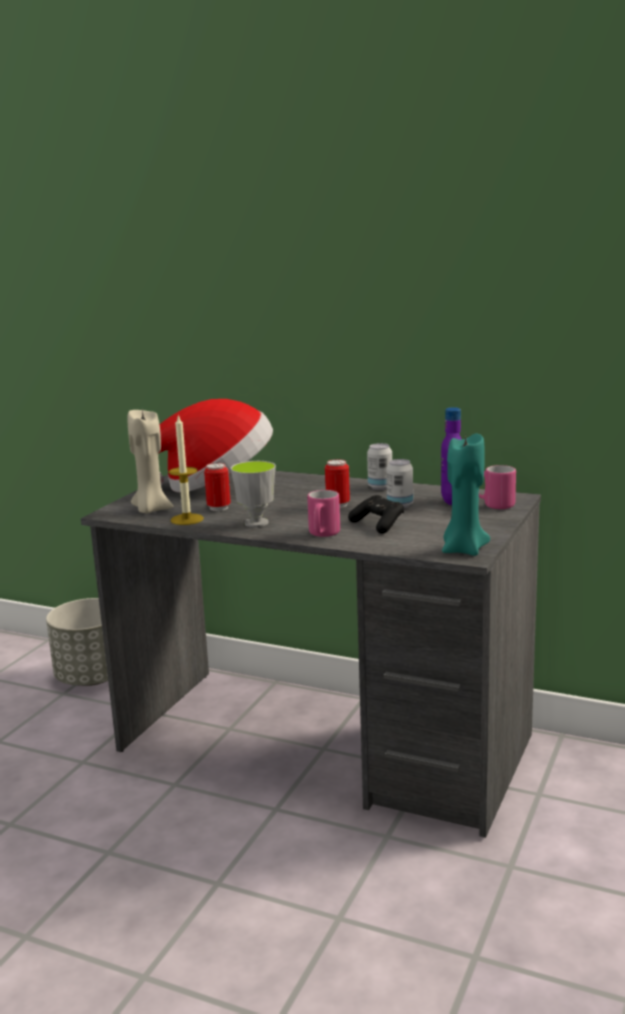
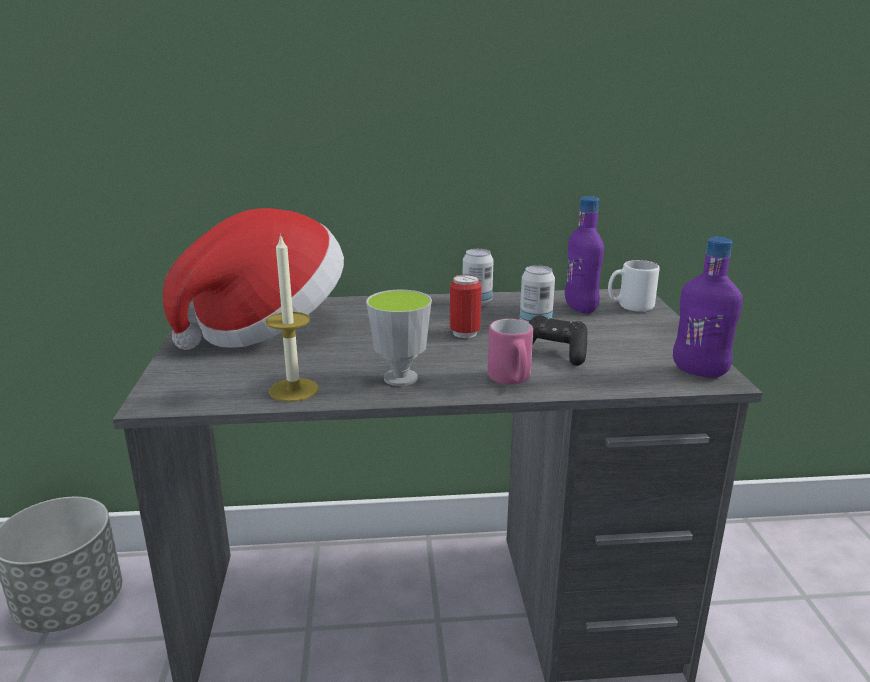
camera: 30 degrees left, 5 degrees up
(151, 510) = (218, 383): beige candle -> none
(219, 508) = (317, 363): can -> none
(463, 550) = (699, 371): turquoise candle -> purple bottle
(494, 505) = (629, 307): pink mug -> white mug

